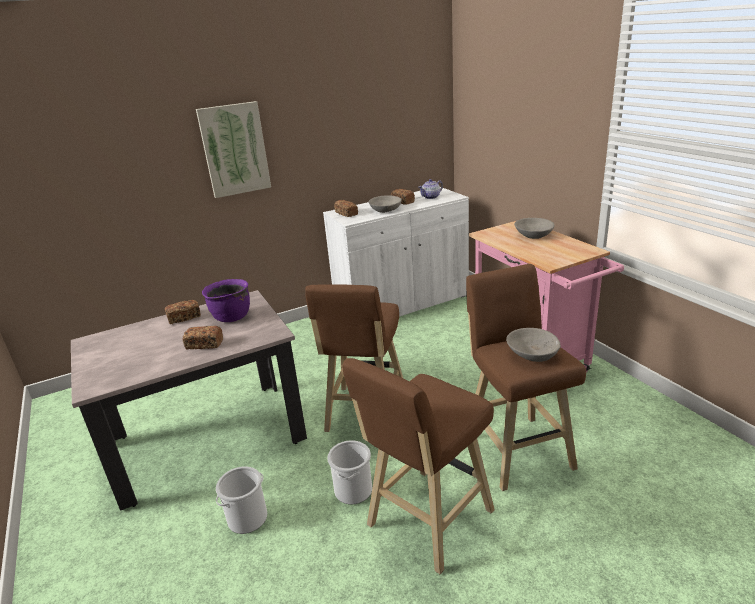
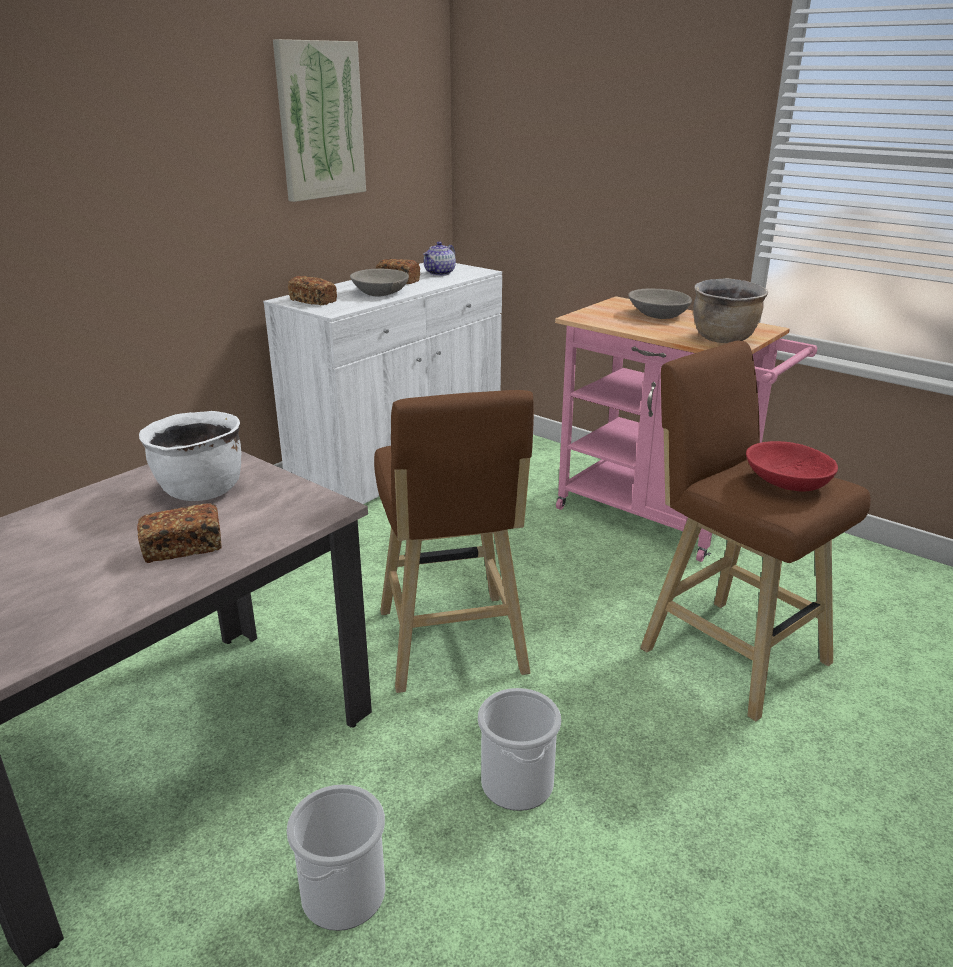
camera: 25 degrees left, 0 degrees up
(184, 317) = (88, 505): bread -> none
(231, 317) = (200, 491): purple cooking pot -> white cooking pot
(234, 149) = (98, 168): picture -> picture (320, 121)
(426, 521) = (676, 802): brown stool -> none
(532, 353) = (786, 481): grey bowl -> red bowl
(555, 256) = (724, 339): none -> brown cooking pot

